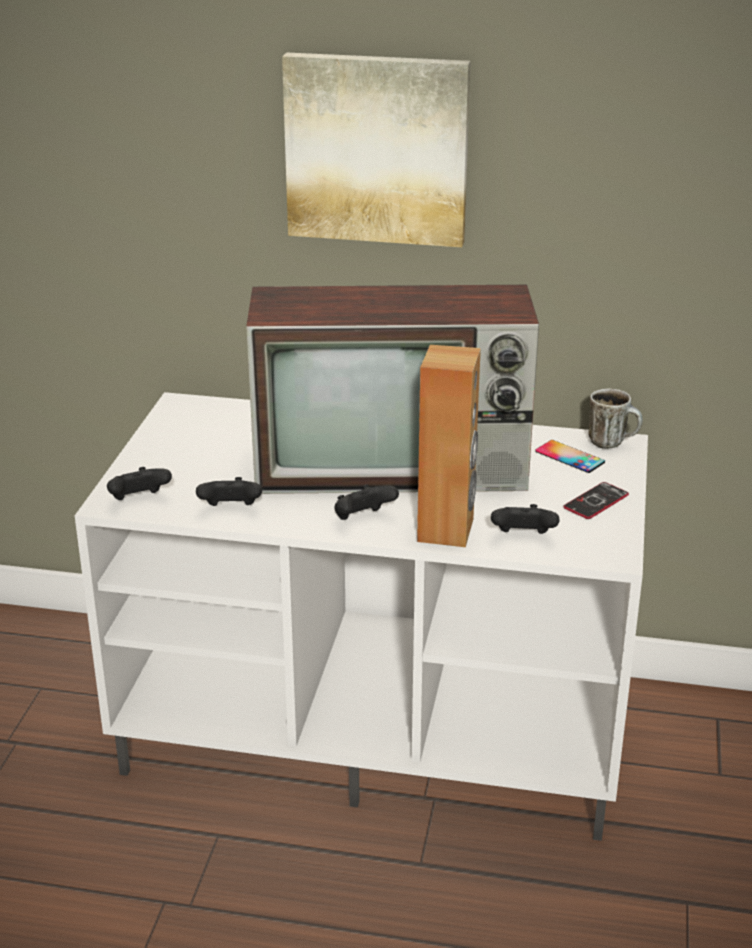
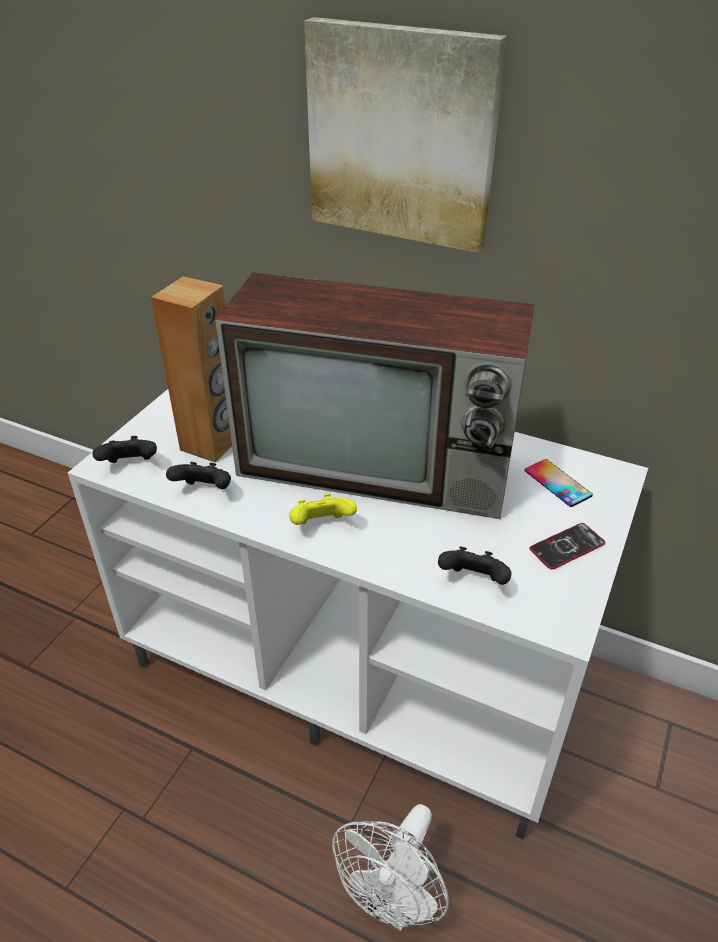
camera: 15 degrees right, 10 degrees up
(363, 519) = (322, 526): black game controller -> yellow game controller
(446, 530) = (398, 556): brown speaker -> brown speaker (212, 443)
(489, 915) = (394, 901): none -> white fan
(613, 443) = (608, 472): mug -> none

